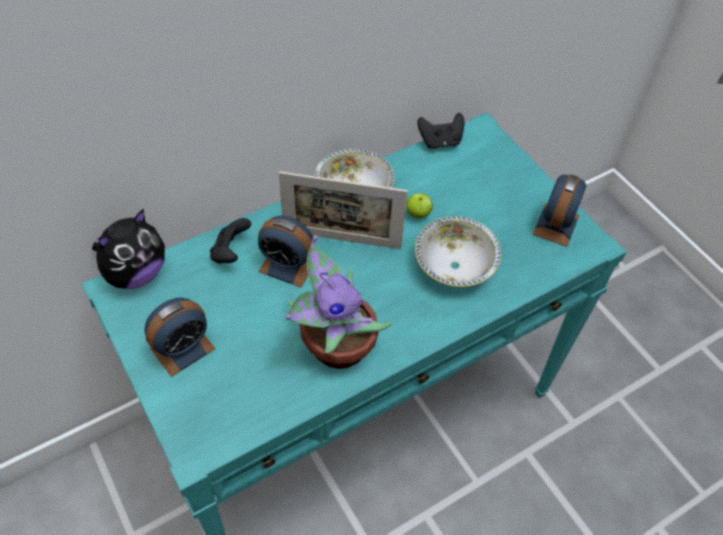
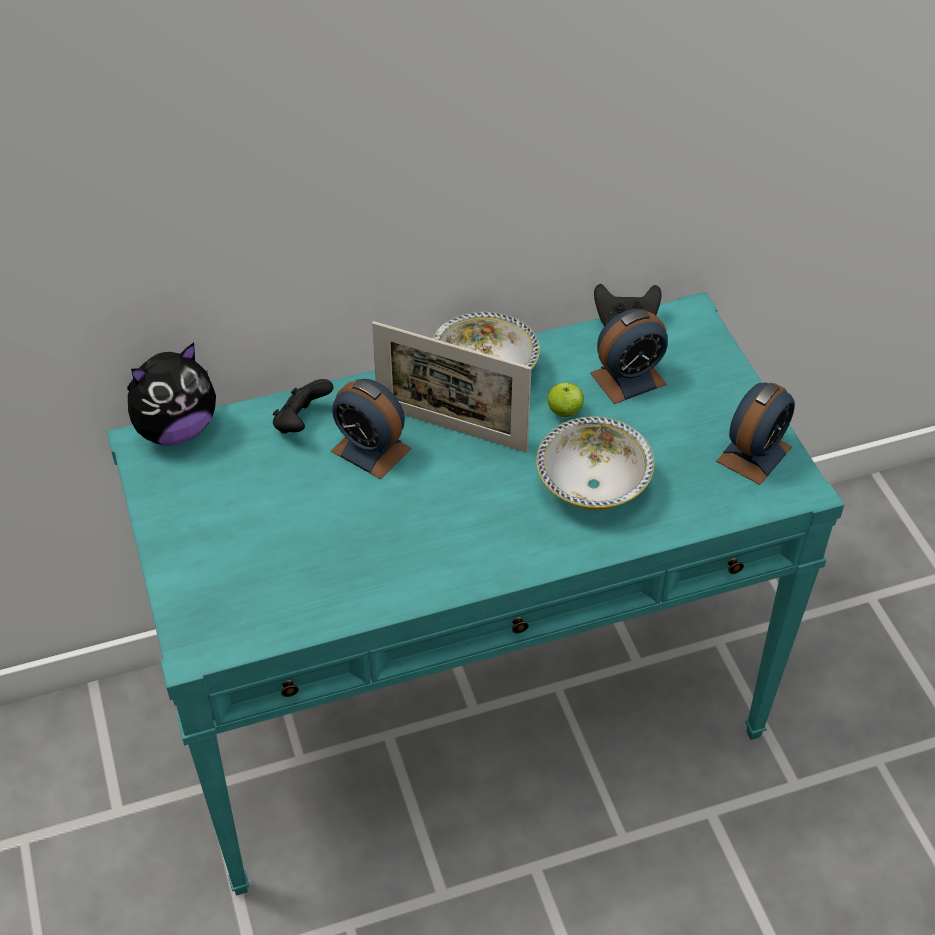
camera: 15 degrees right, 5 degrees down
(182, 348) = (211, 527): alarm clock -> alarm clock (628, 378)
(335, 346) = (404, 557): potted plant -> none

